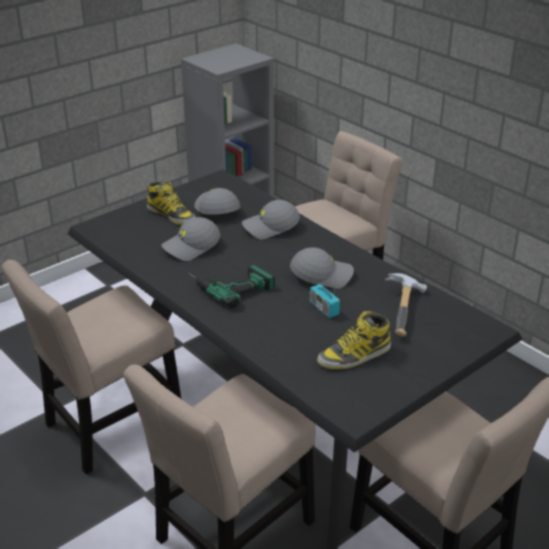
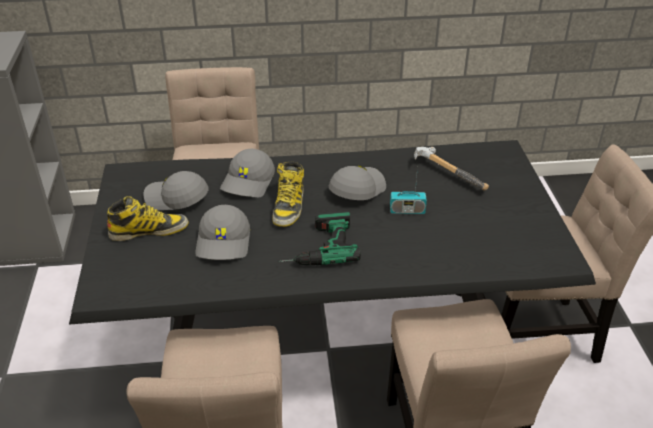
camera: 55 degrees left, 5 degrees up
(354, 355) = (486, 225): boot -> boot (289, 206)

